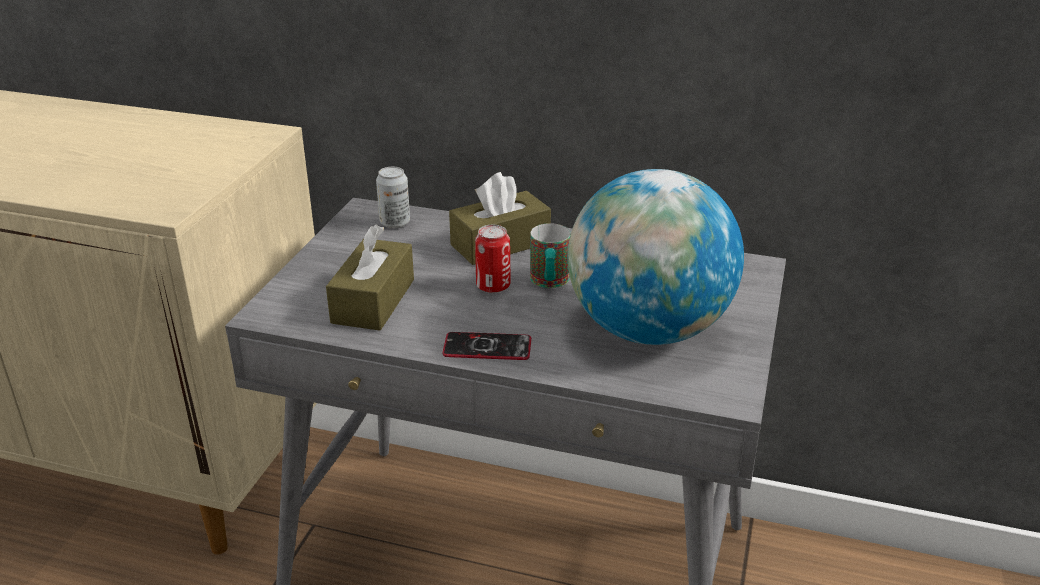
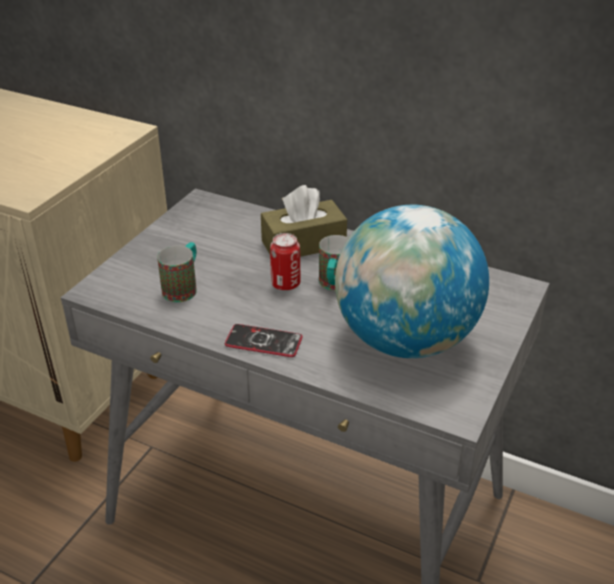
camera: 10 degrees right, 5 degrees up
(373, 301) = (183, 287): brown tissue box -> mug
(395, 223) = (222, 215): can -> none

